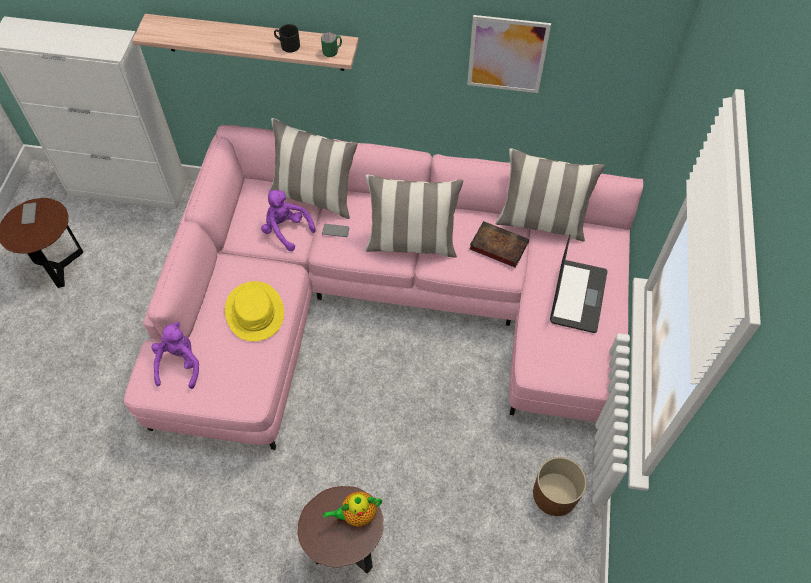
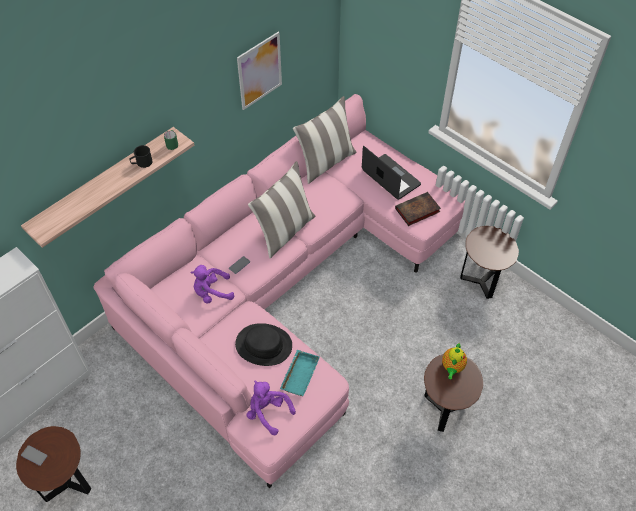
camera: 55 degrees left, 5 degrees down
(241, 364) = (299, 374): none -> turquoise tray
(255, 312) = (264, 345): yellow hat -> black hat
(315, 195) = (199, 261): pillow -> none
(497, 246) = (325, 192): book -> book (416, 211)
(555, 494) = (481, 282): brown planter -> brown side table

